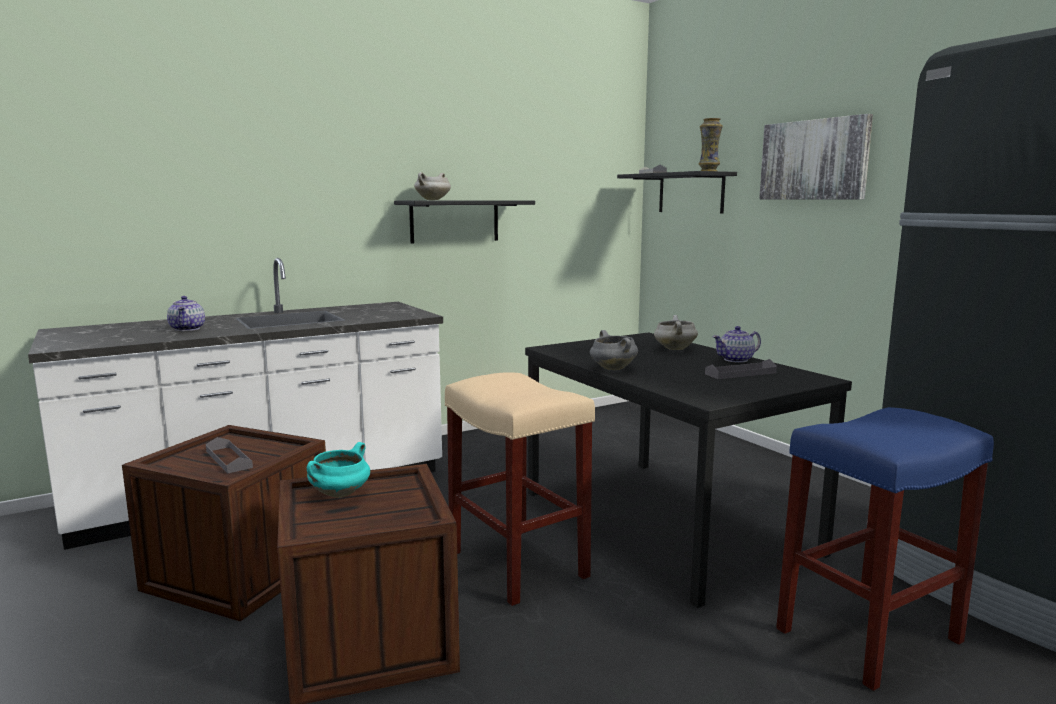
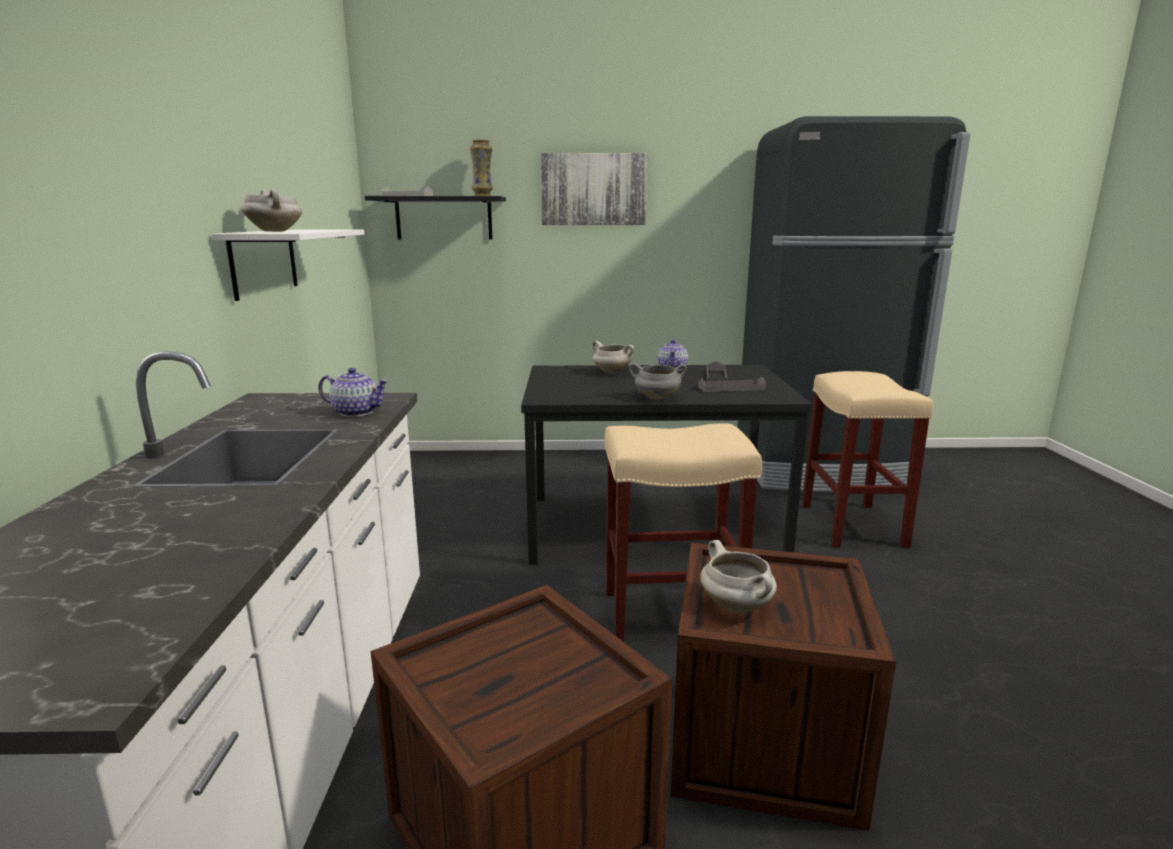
camera: 60 degrees left, 5 degrees up
(188, 329) = (168, 528): teapot -> teapot (356, 412)
(228, 459) = (533, 672): grey tray -> grey tray (731, 388)
(340, 494) = (737, 606): turquoise cooking pot -> white cooking pot
(454, 221) = (264, 262): black shelf -> white shelf
(868, 637) = (853, 525): blue stool -> beige stool

